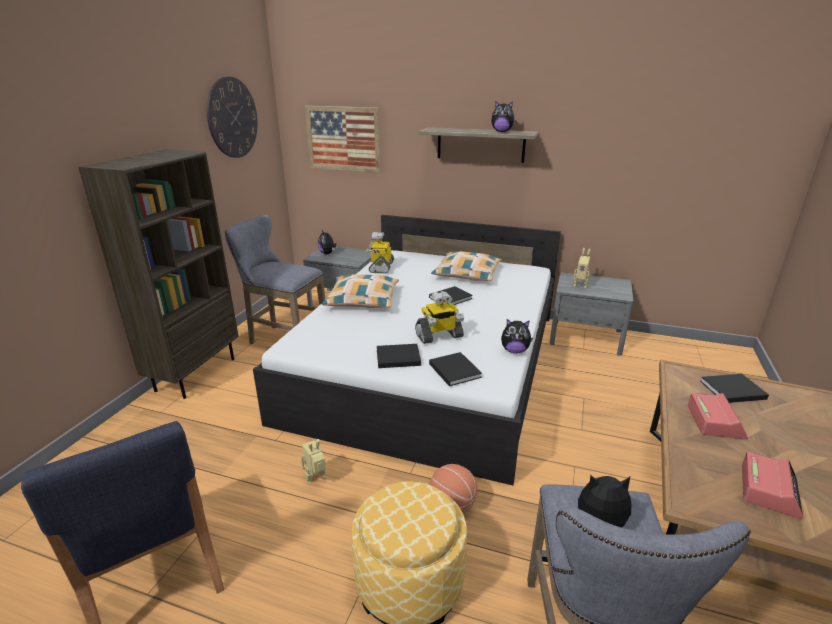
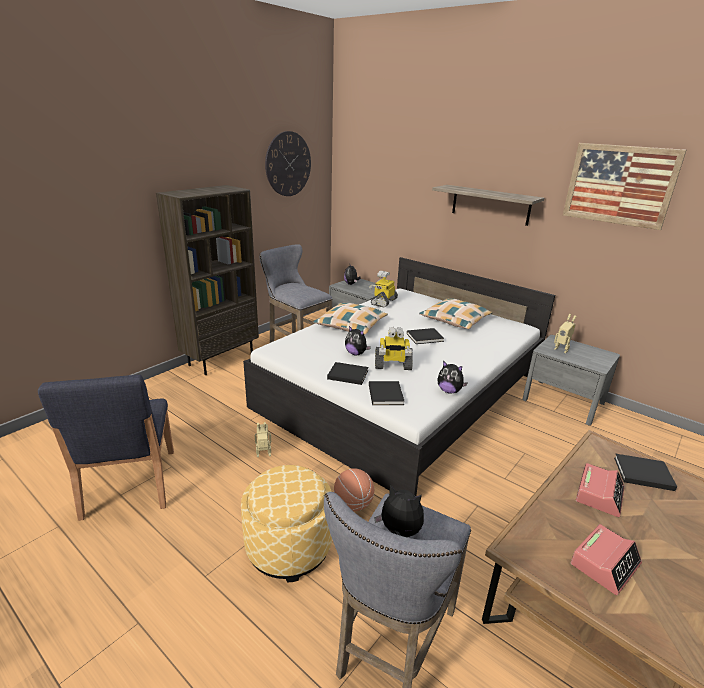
camera: 20 degrees right, 0 degrees up
(343, 139) = (378, 188): picture -> picture (619, 185)
(502, 132) = (507, 195): plush toy -> plush toy (356, 353)

